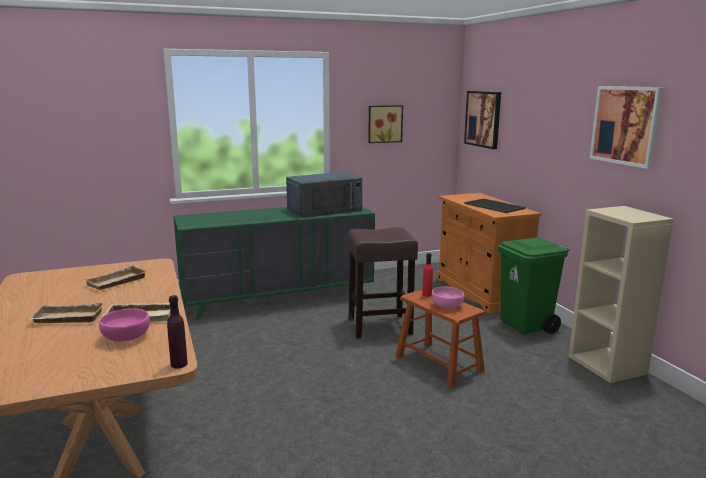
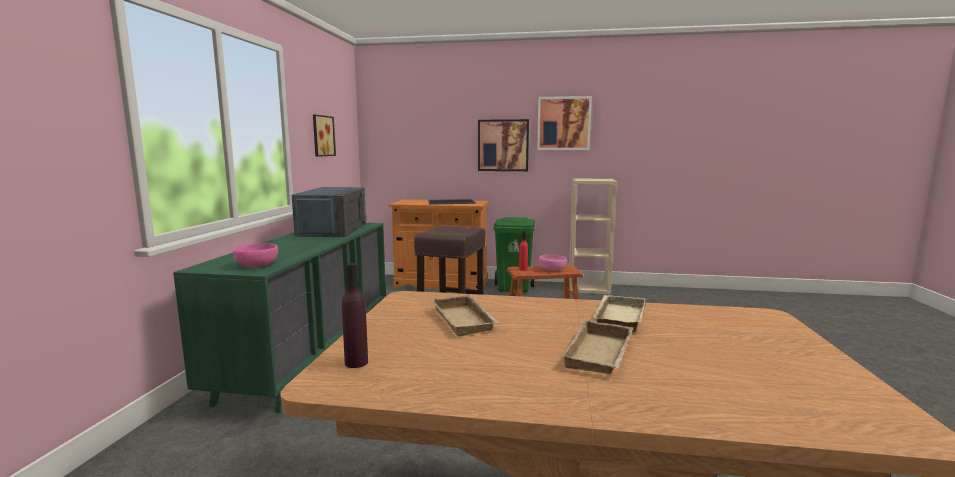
camera: 60 degrees left, 5 degrees down
(127, 337) = (686, 327): pink bowl -> pink bowl (258, 265)
(179, 364) = (768, 313): purple bottle -> purple bottle (356, 362)
(483, 119) = (397, 131): picture -> picture (503, 145)

